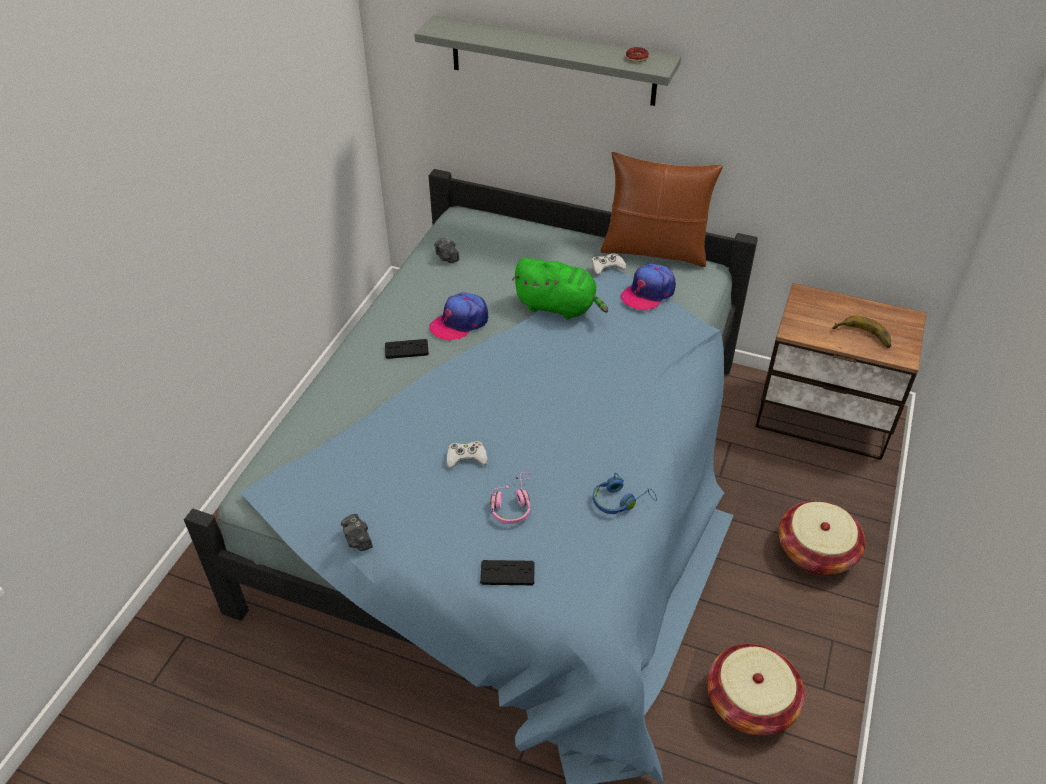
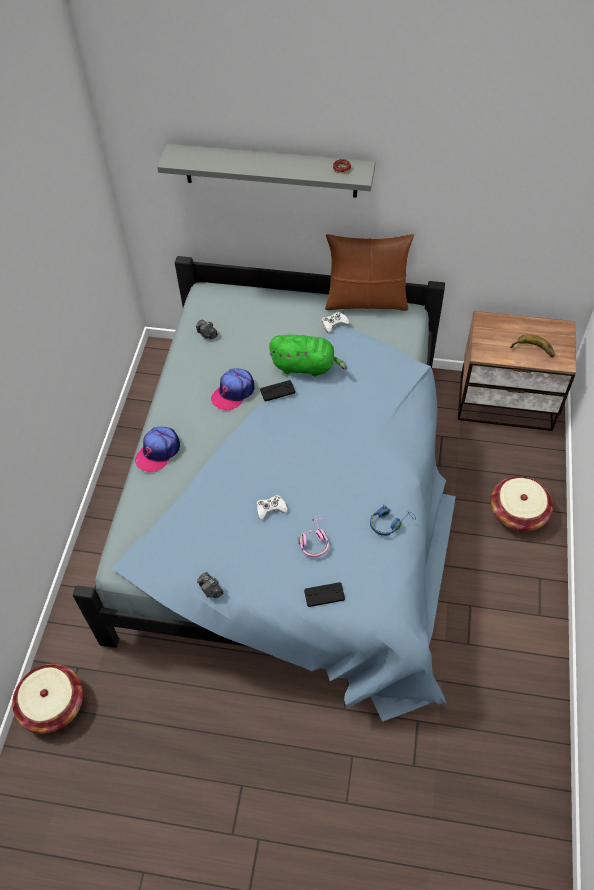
camera: 10 degrees left, 10 degrees up
(406, 350) = (199, 424): black game controller -> black game controller (277, 391)
(648, 293) = (371, 342): cap -> cap (158, 452)
(750, 702) = (492, 635): basket -> basket (53, 705)

